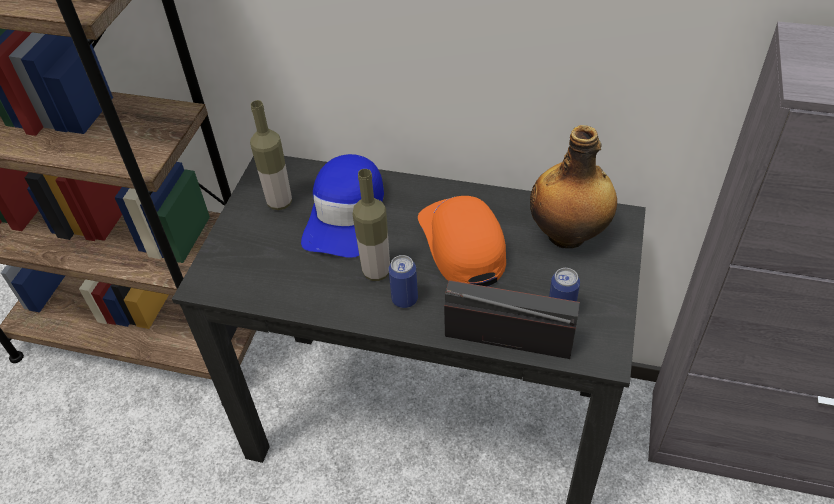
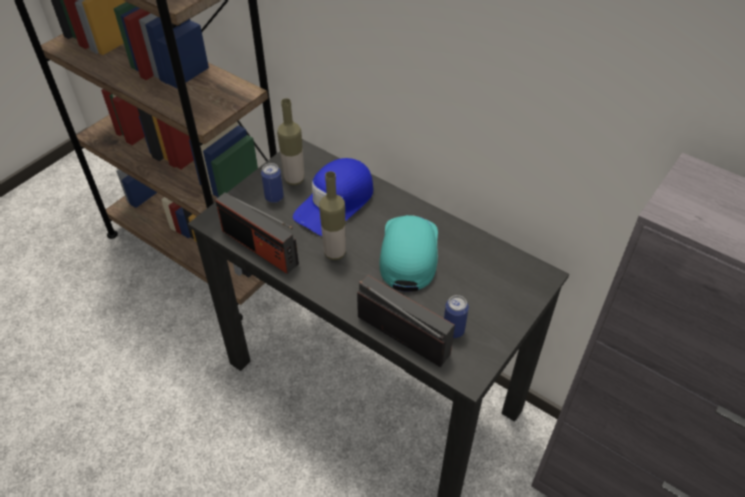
camera: 20 degrees right, 0 degrees up
(281, 296) = (260, 247): none -> radio
(404, 299) = (344, 280): can -> can (274, 197)
(462, 243) = (408, 253): orange cap -> turquoise cap
(568, 235) = (494, 274): bottle -> none

